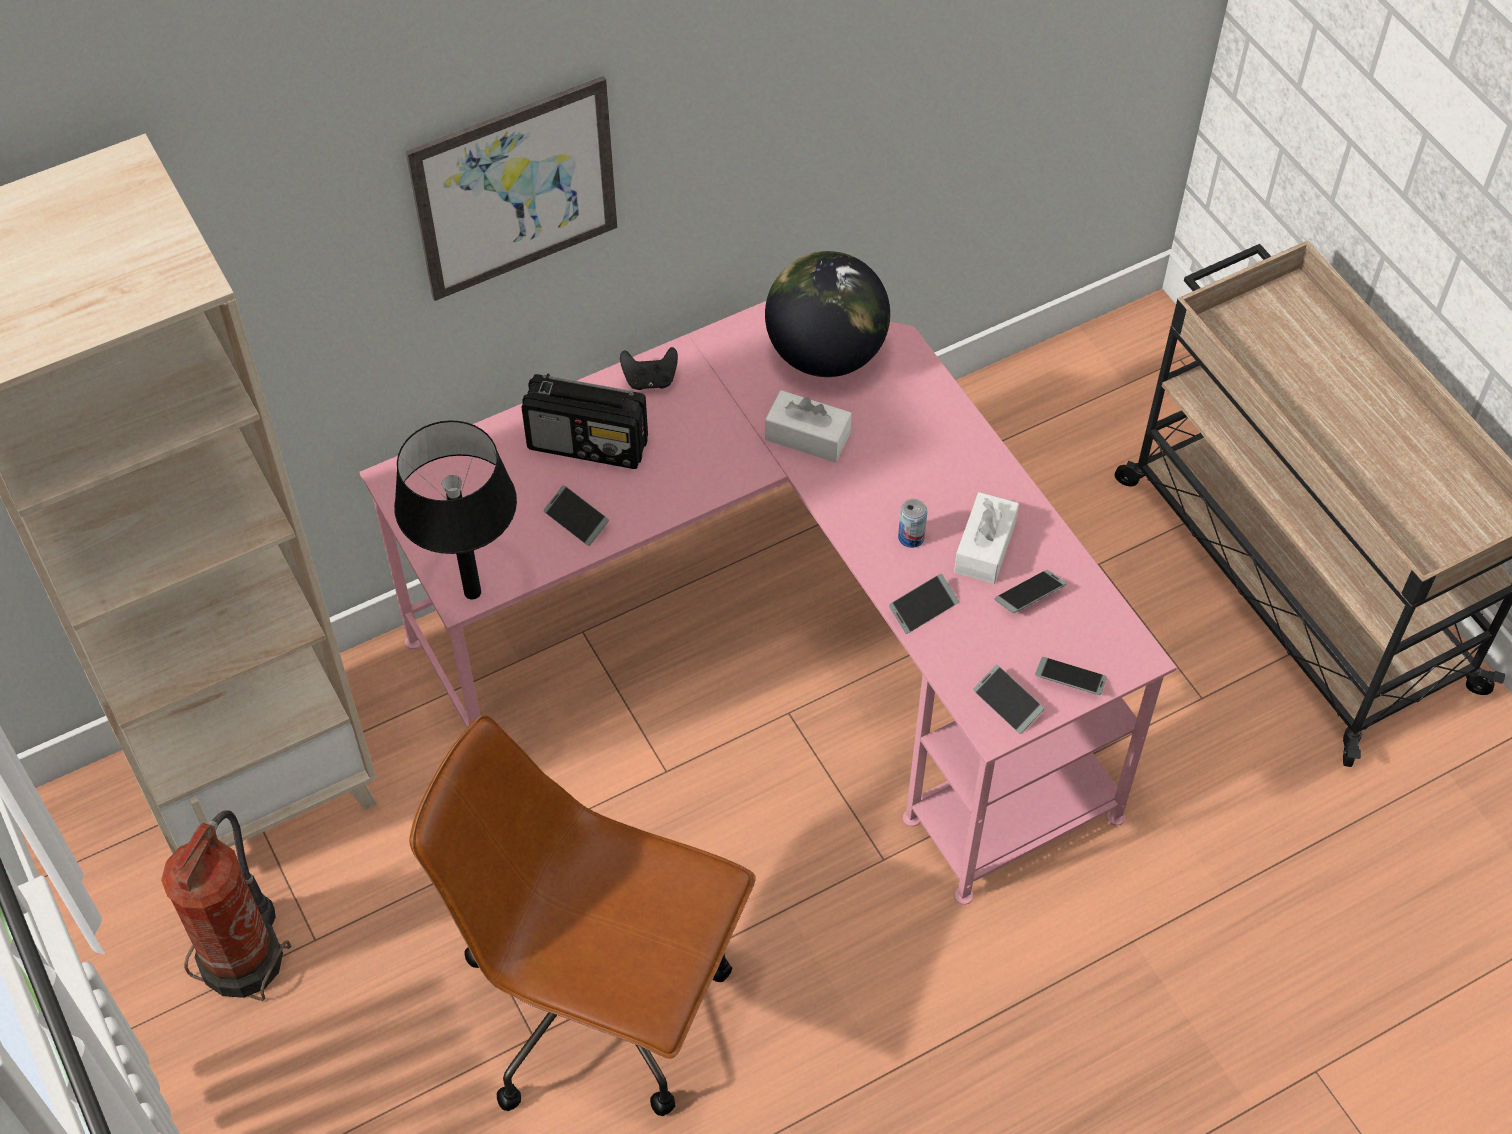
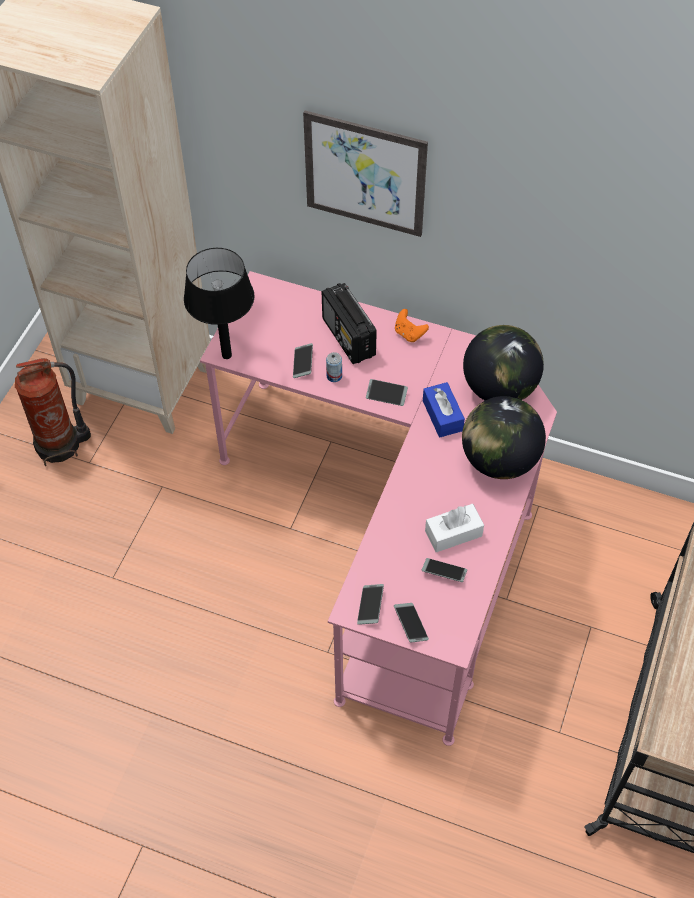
camera: 50 degrees right, 0 degrees up
(601, 1003) = (150, 591): brown office chair -> none
(650, 380) = (409, 334): black game controller -> orange game controller
(807, 436) = (442, 415): white tissue box -> blue tissue box
(911, 537) = (427, 498): can -> can (334, 376)
(923, 608) = (391, 532): phone -> phone (386, 395)
(927, 429) = (499, 460): none -> globe

